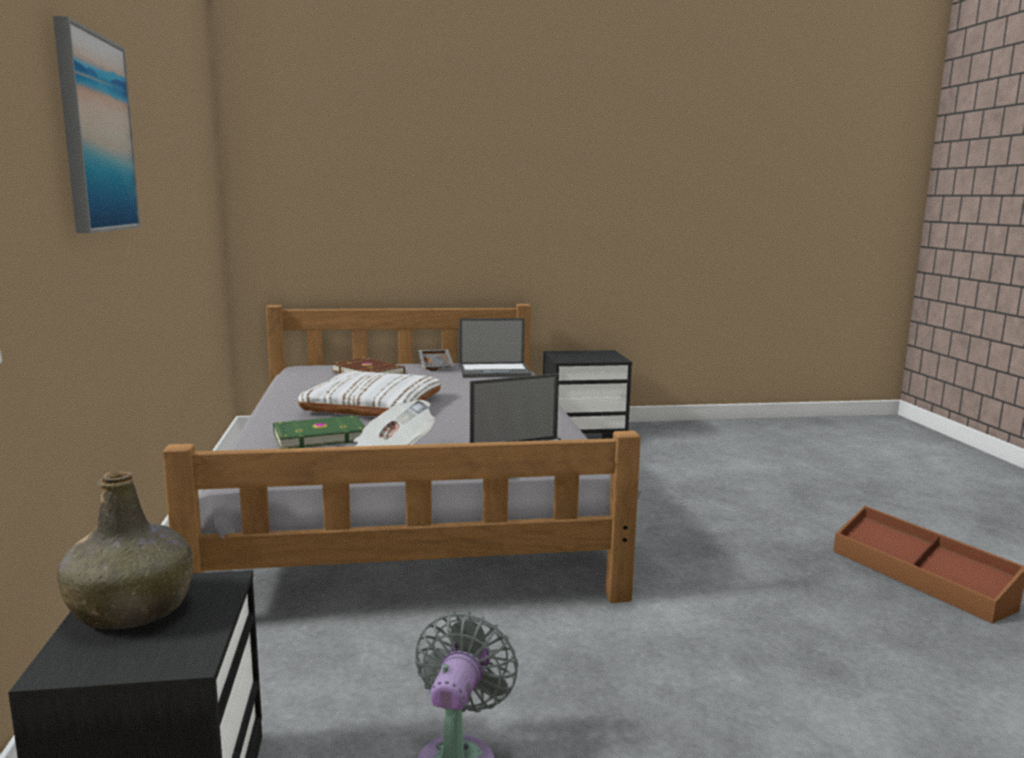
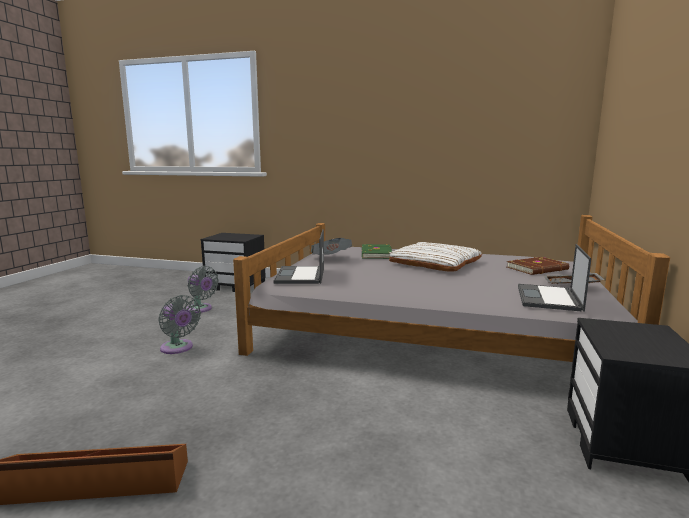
camera: 115 degrees right, 0 degrees up
(95, 134) = (356, 115): picture -> none
(132, 609) = (241, 236): green bottle -> none
(679, 671) = (178, 348): none -> grey fan

